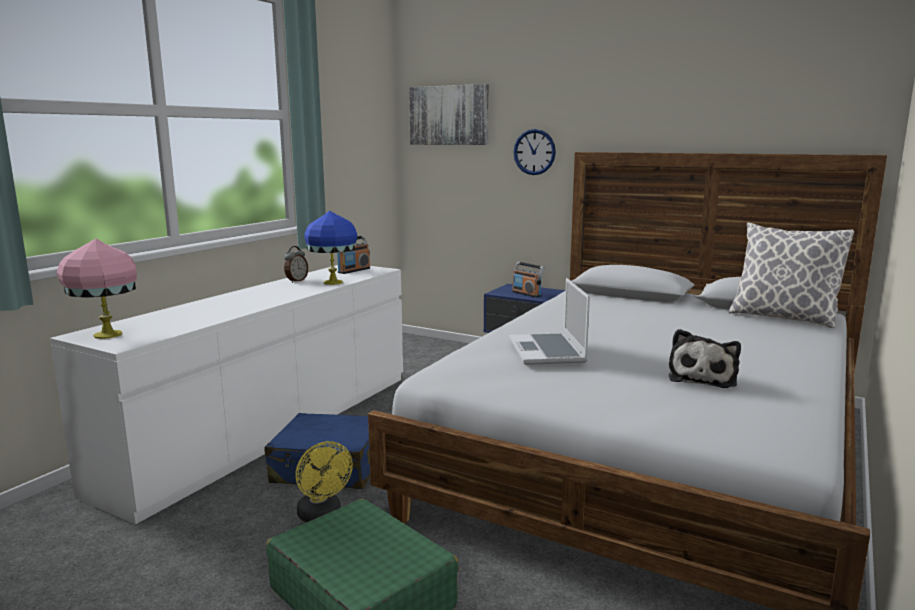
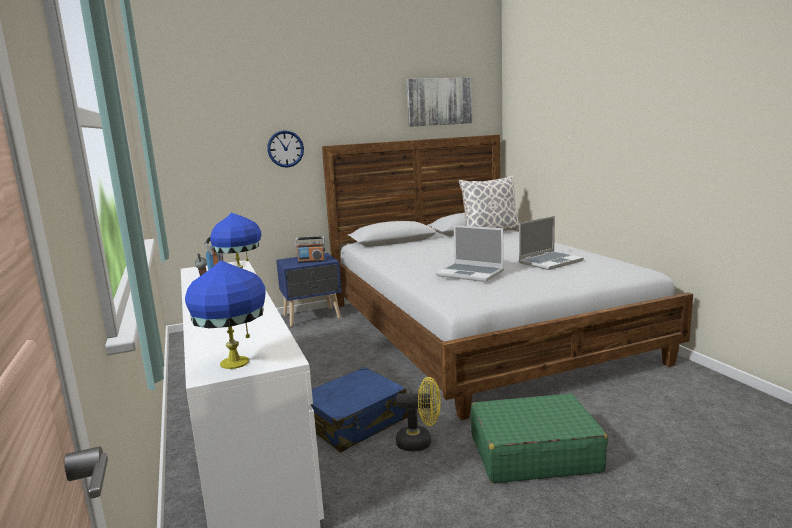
camera: 50 degrees left, 0 degrees up
(106, 335) = (235, 363): pink table lamp -> blue table lamp
(449, 115) = (197, 122): picture -> picture (439, 101)
(703, 377) = (550, 262): plush toy -> laptop

